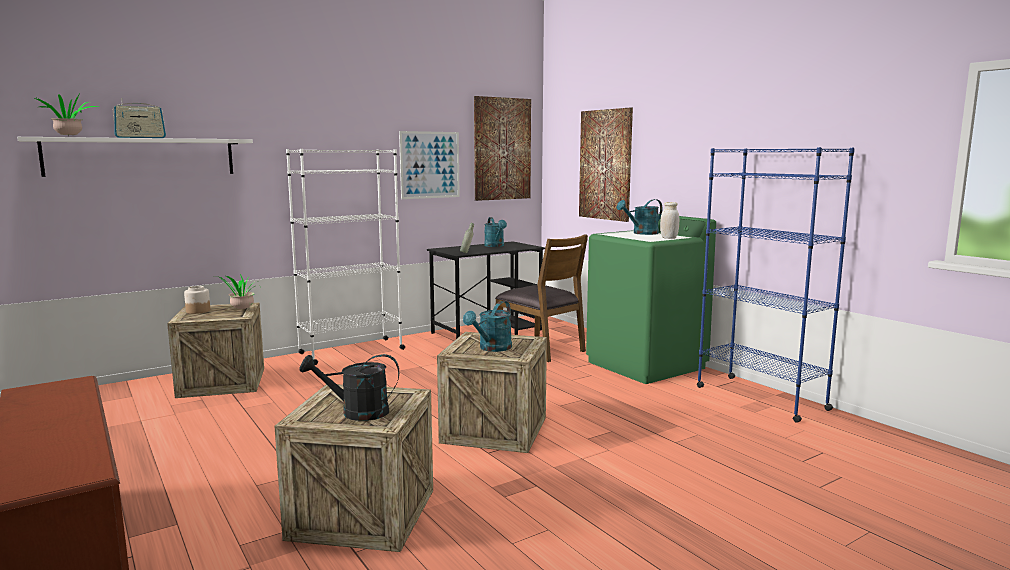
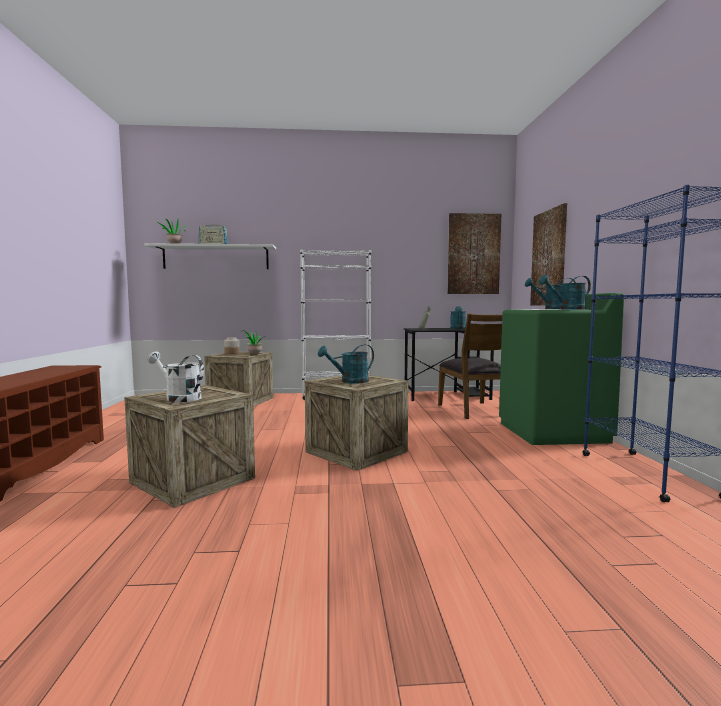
camera: 30 degrees right, 5 degrees down
(356, 412) = (179, 398): black watering can -> white watering can
(430, 165) = (410, 265): picture -> none
(669, 238) = (566, 309): white jar -> turquoise watering can

